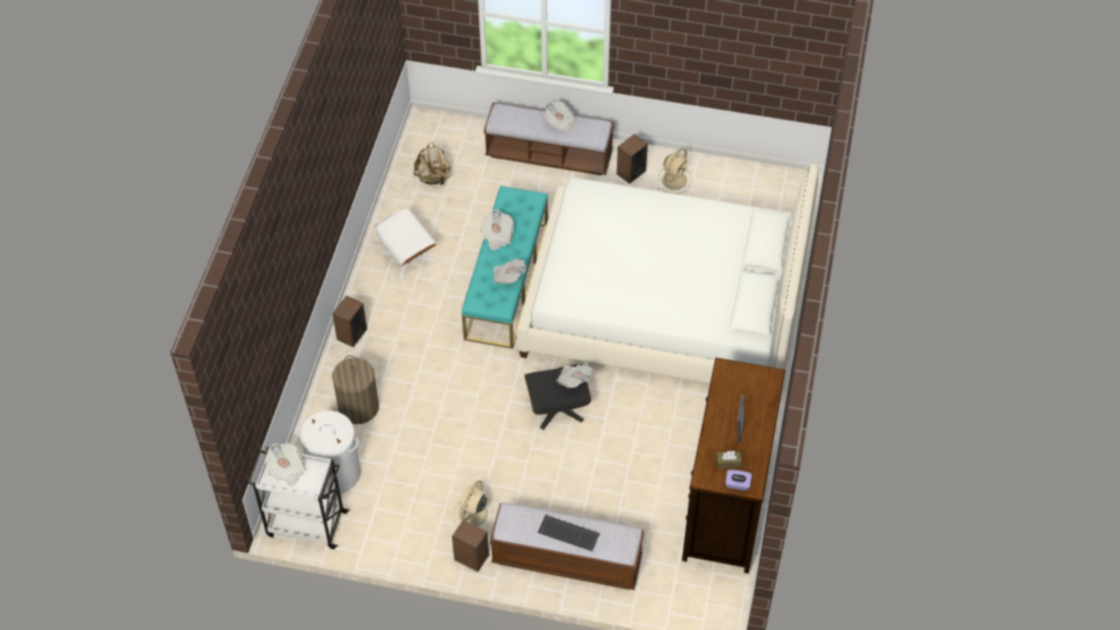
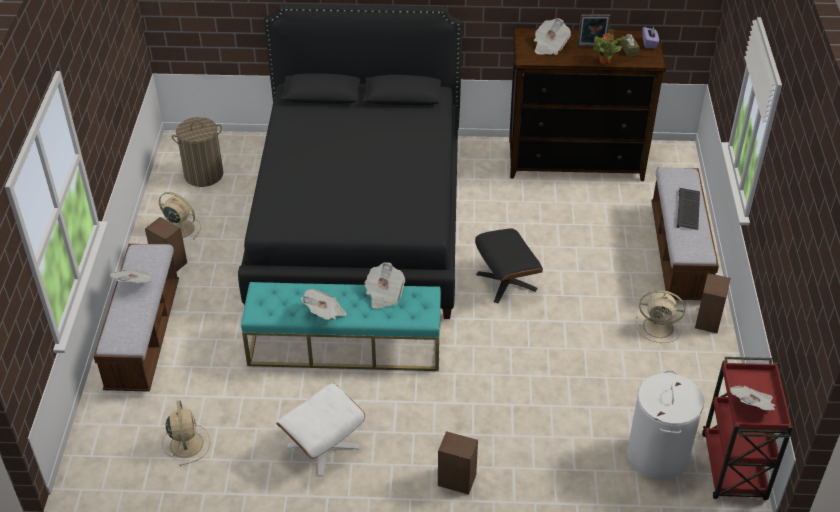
camera: 100 degrees left, 10 degrees down
(305, 523) = (734, 469): white cart -> red cart
(358, 407) = (561, 451): laundry basket -> laundry basket (203, 175)
(434, 178) = (186, 443): beige backpack -> beige fan
(574, 380) = (501, 236): newspaper -> newspaper (549, 46)
(664, 308) = (359, 219): white bed -> black bed
(710, 435) = (605, 61): none -> potted plant

